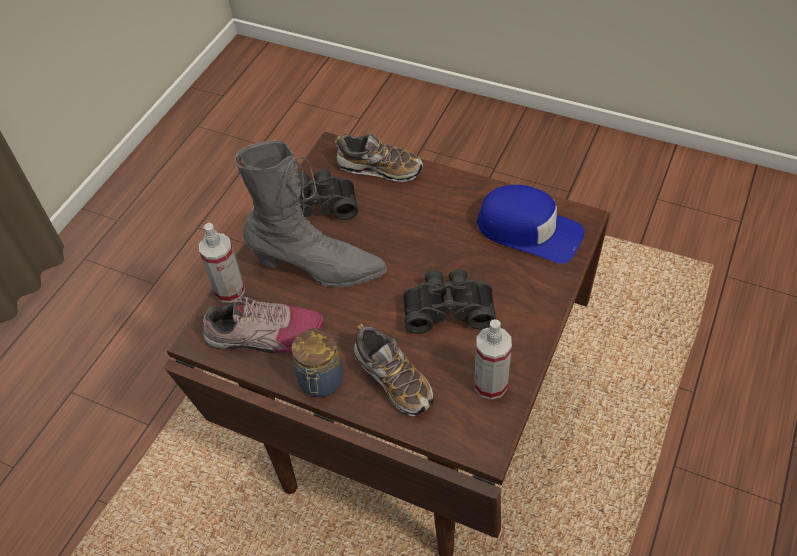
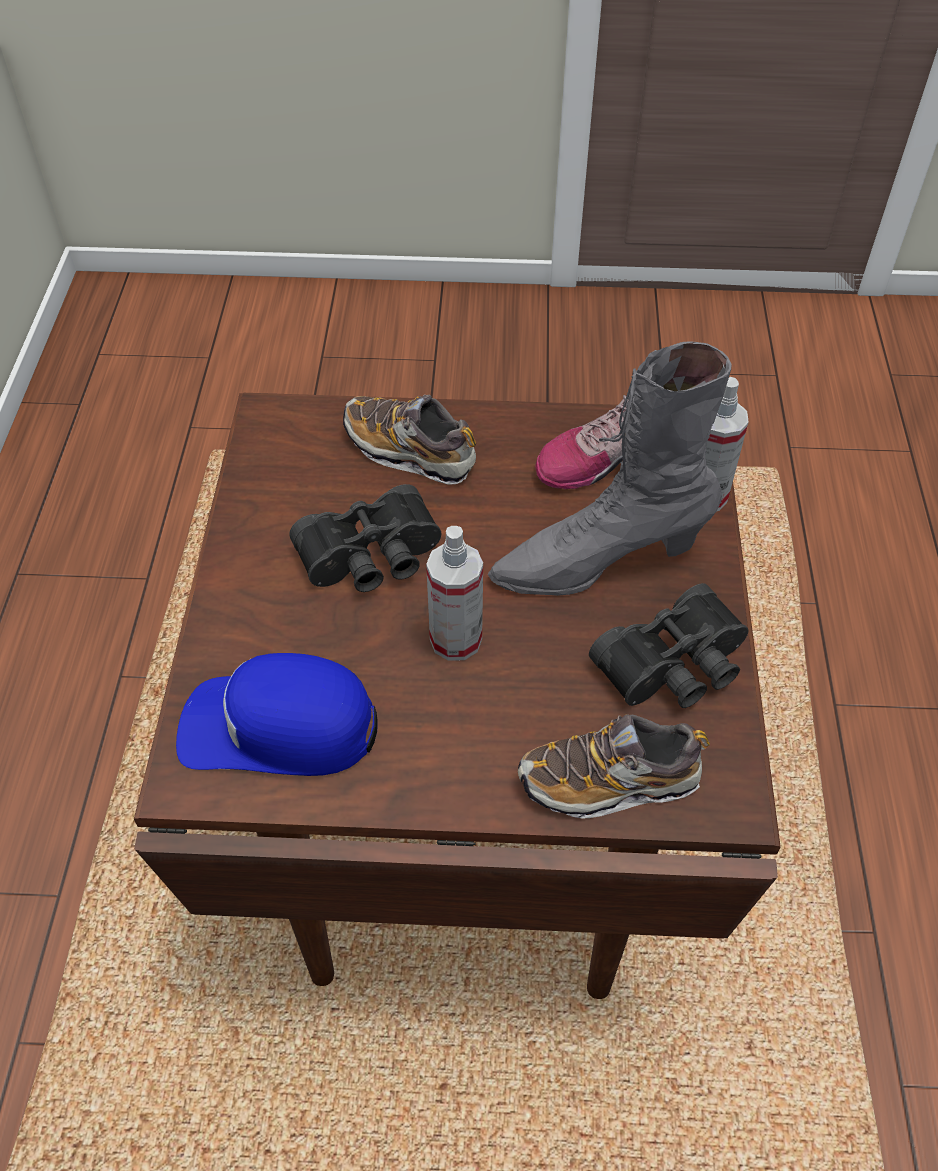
camera: 155 degrees right, 0 degrees up
(321, 382) = (501, 425): jar -> none
(490, 384) = (279, 479): spray bottle -> spray bottle (456, 639)

